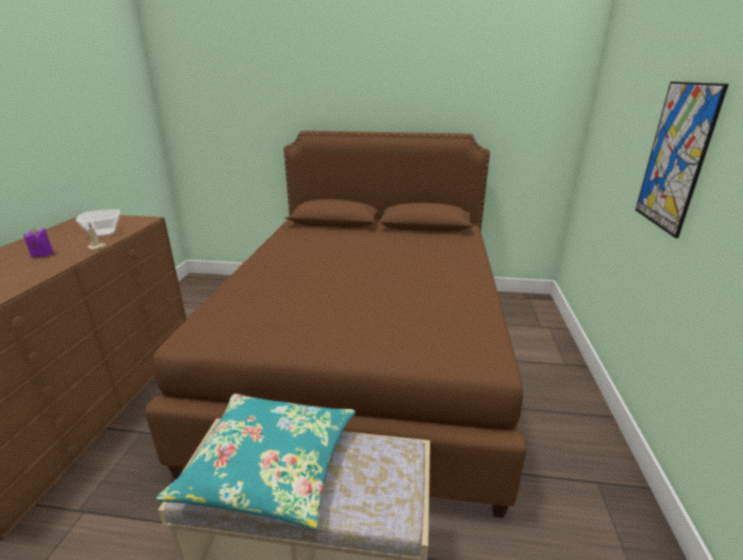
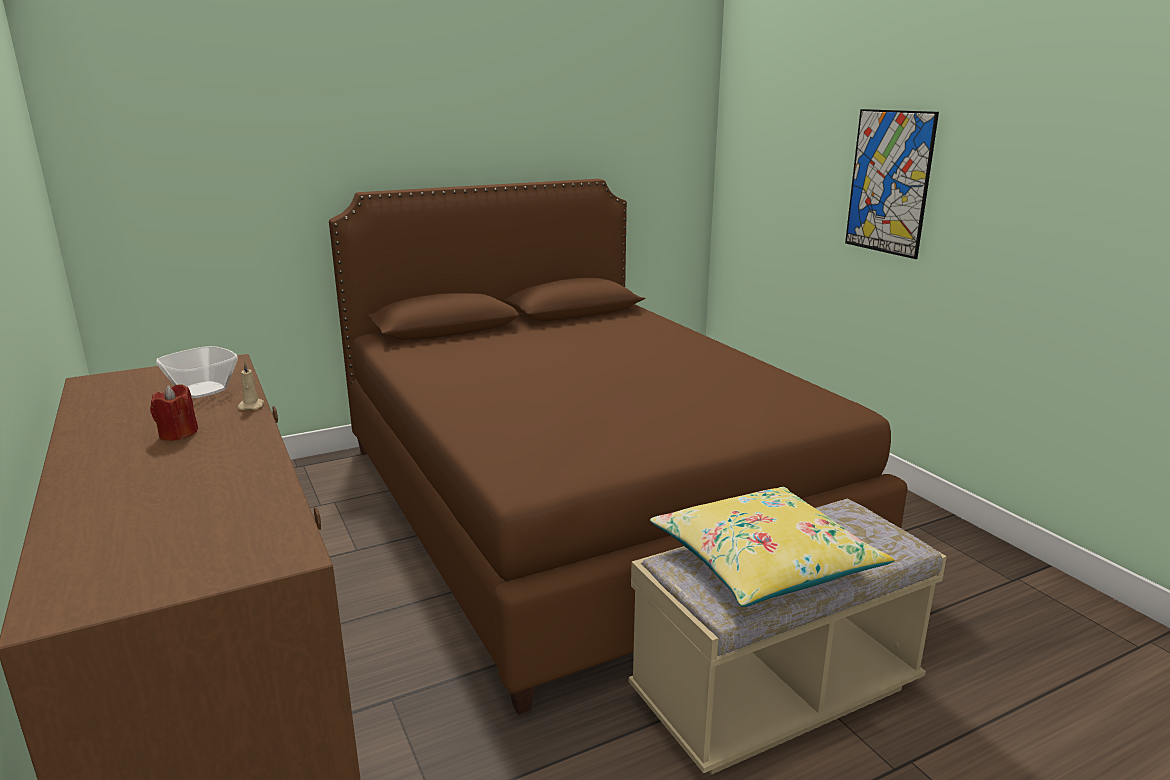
camera: 35 degrees left, 5 degrees down
(42, 254) = (178, 434): purple candle -> red candle
(270, 466) = (763, 562): turquoise pillow -> yellow pillow

